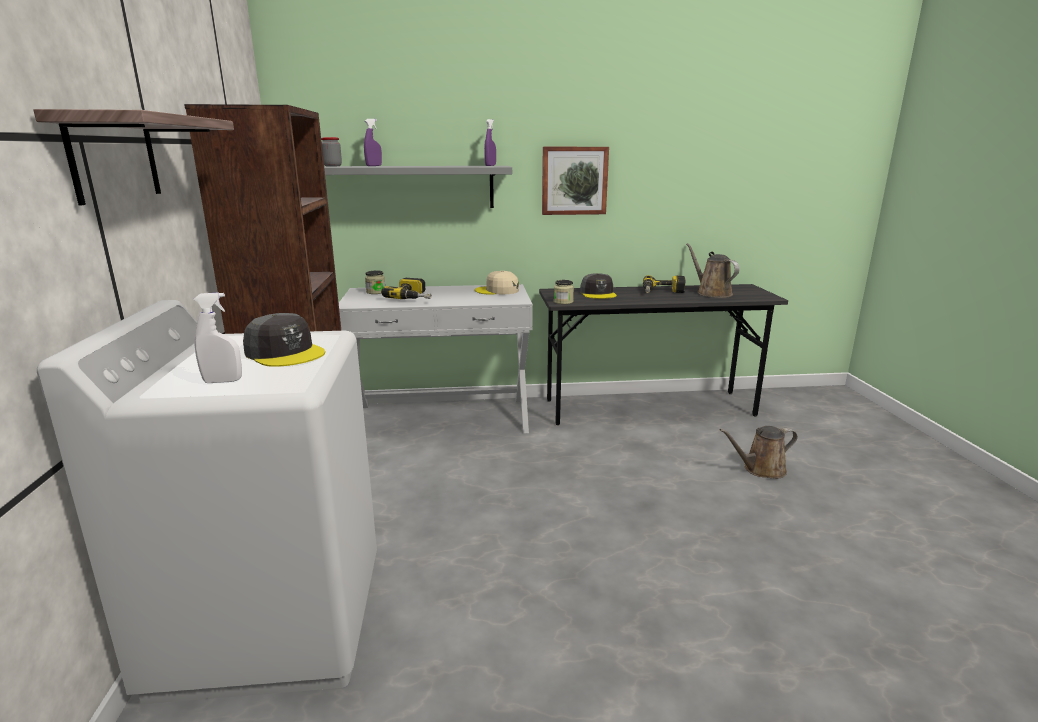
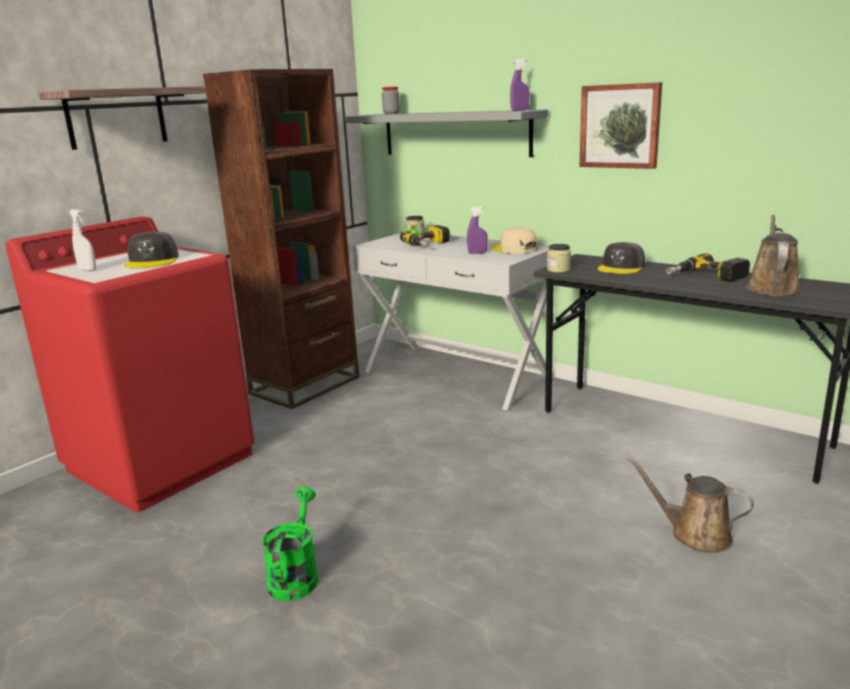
camera: 45 degrees right, 0 degrees up
(273, 619) = (161, 461): white washing machine -> red washing machine
(374, 166) = (421, 113): purple spray bottle -> purple spray bottle (477, 253)
(609, 637) = (295, 575): none -> green watering can

